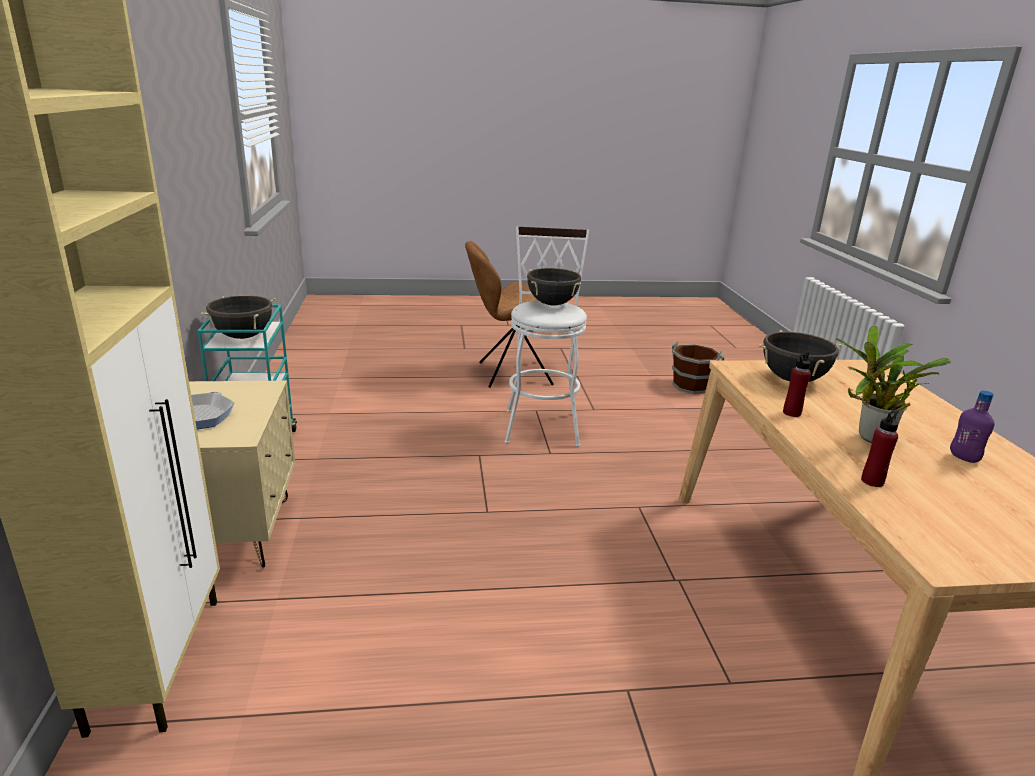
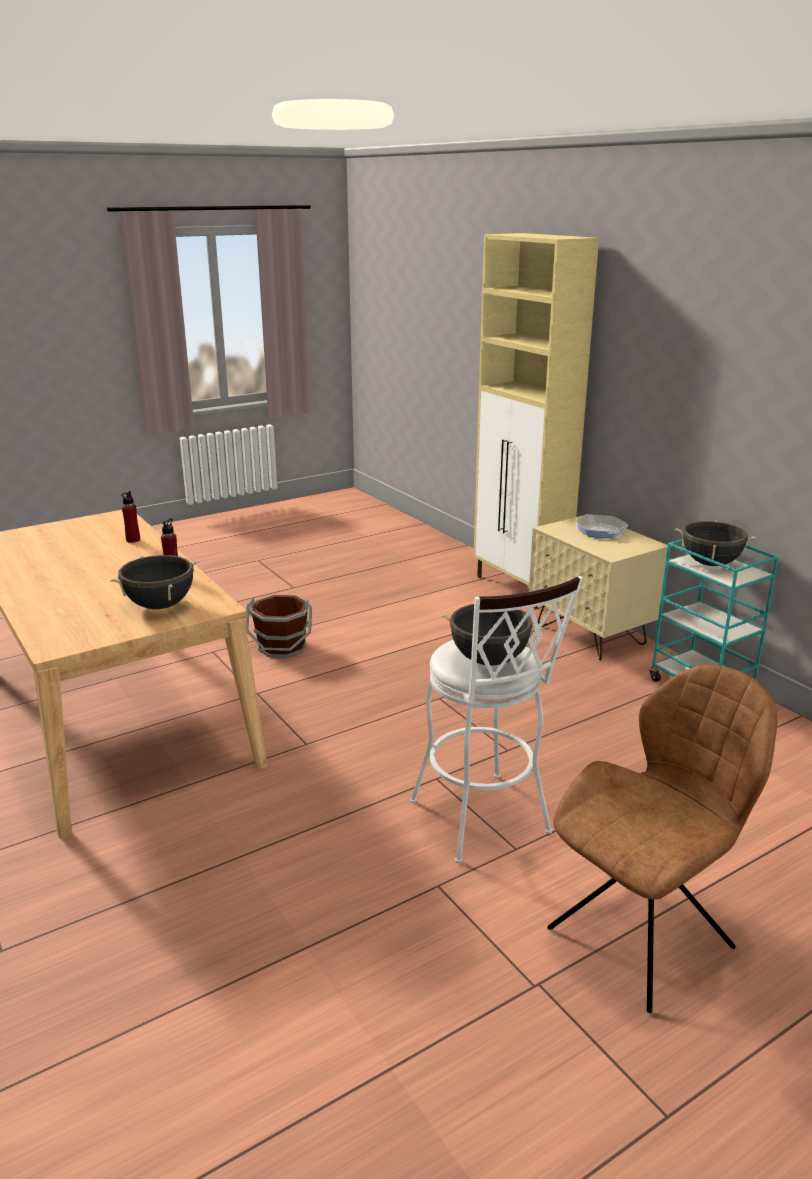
camera: 155 degrees right, 0 degrees up
(691, 385) = (290, 1056): brown bucket -> brown bucket (282, 647)
(869, 439) = (116, 565): potted plant -> none
(963, 458) = (50, 566): purple bottle -> none

